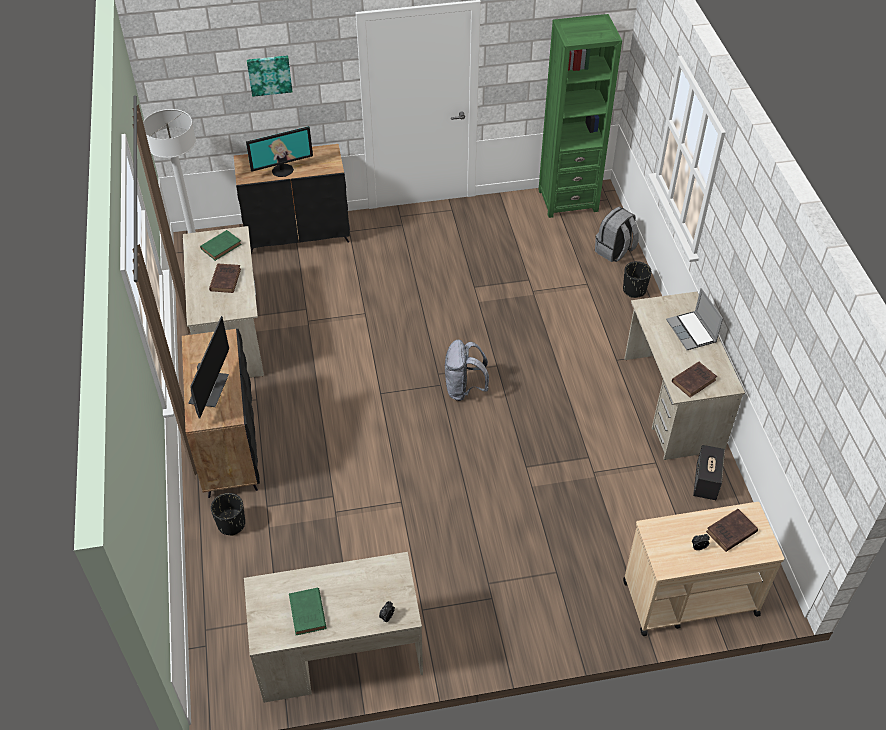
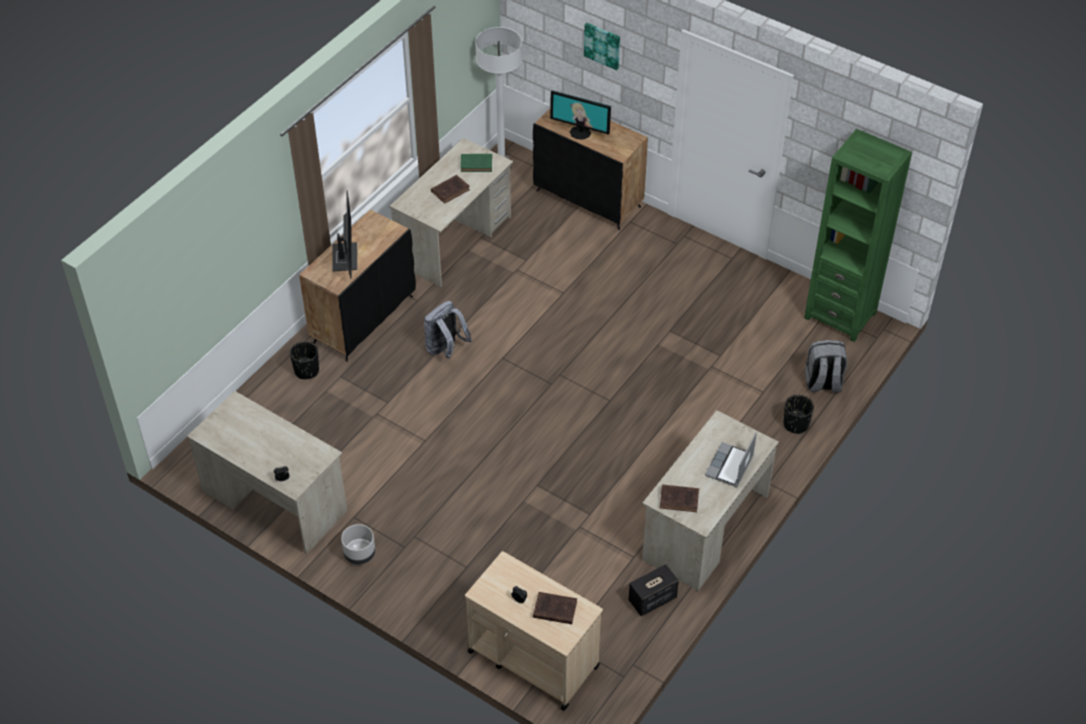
camera: 45 degrees right, 0 degrees up
(209, 389) = (344, 257): monitor -> monitor turned 60 degrees counterclockwise
(308, 614) = (243, 440): green book -> none
(464, 389) = (564, 399): grey backpack -> grey backpack (445, 349)
(464, 635) = (359, 554): none -> grey planter

